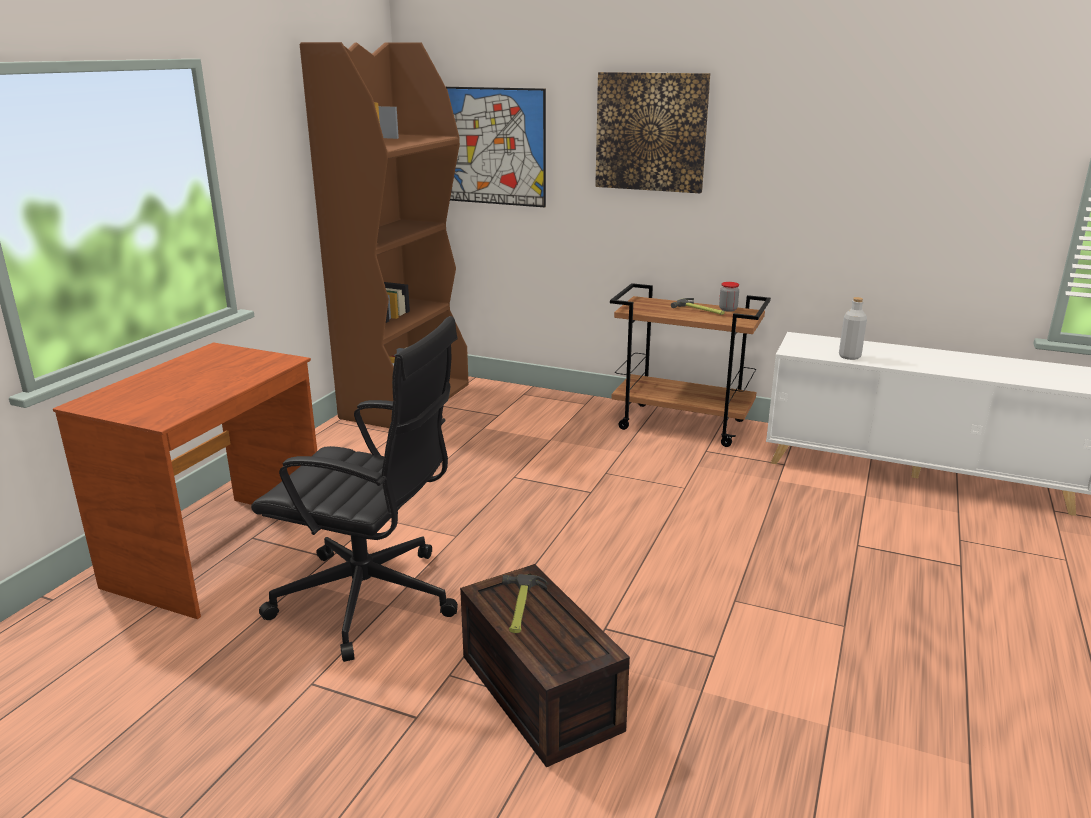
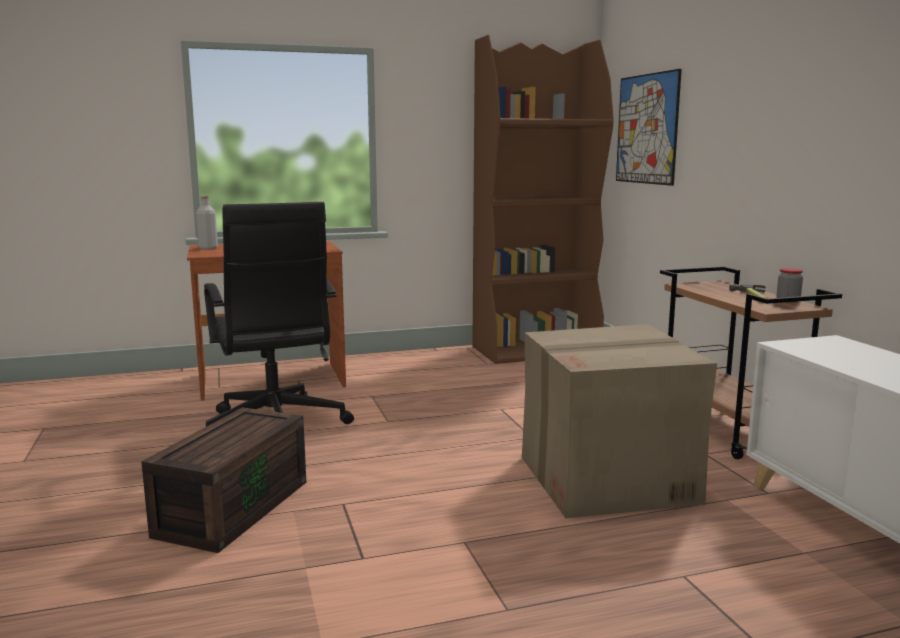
camera: 50 degrees right, 10 degrees down
(520, 607) = (237, 427): hammer -> none
(651, 132) = (751, 101): picture -> none
(701, 501) = (608, 479): none -> cardboard box
(849, 356) = (844, 363): grey bottle -> grey bottle (208, 248)

